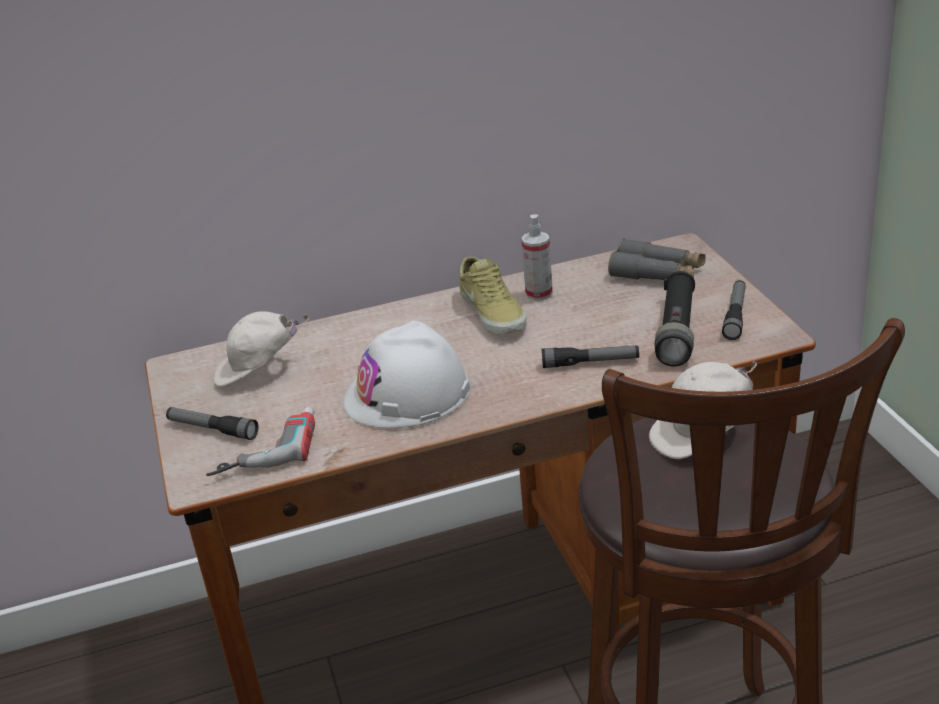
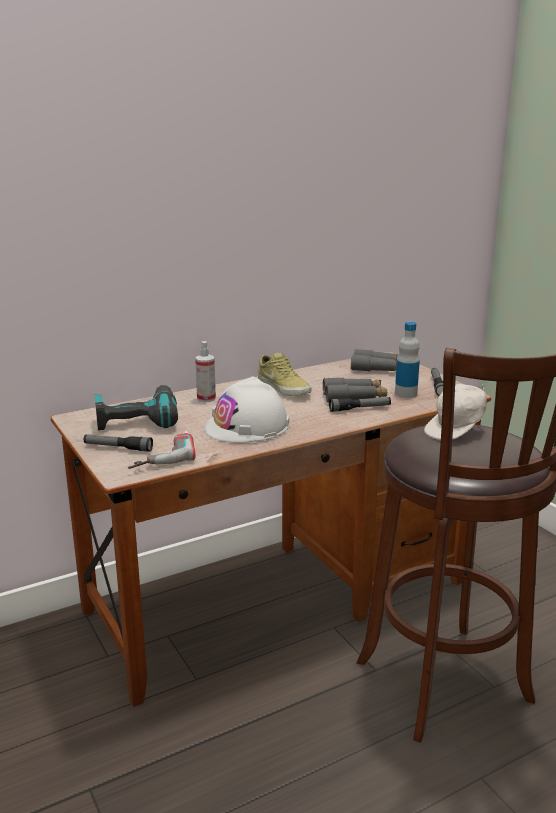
camera: 15 degrees left, 10 degrees down
(259, 371) = (137, 419): white cap -> power drill
(539, 293) = (309, 379): spray bottle -> spray bottle (206, 398)
(592, 337) = (354, 397): none -> grey binoculars
(676, 332) = (406, 394): black flashlight -> bottle

